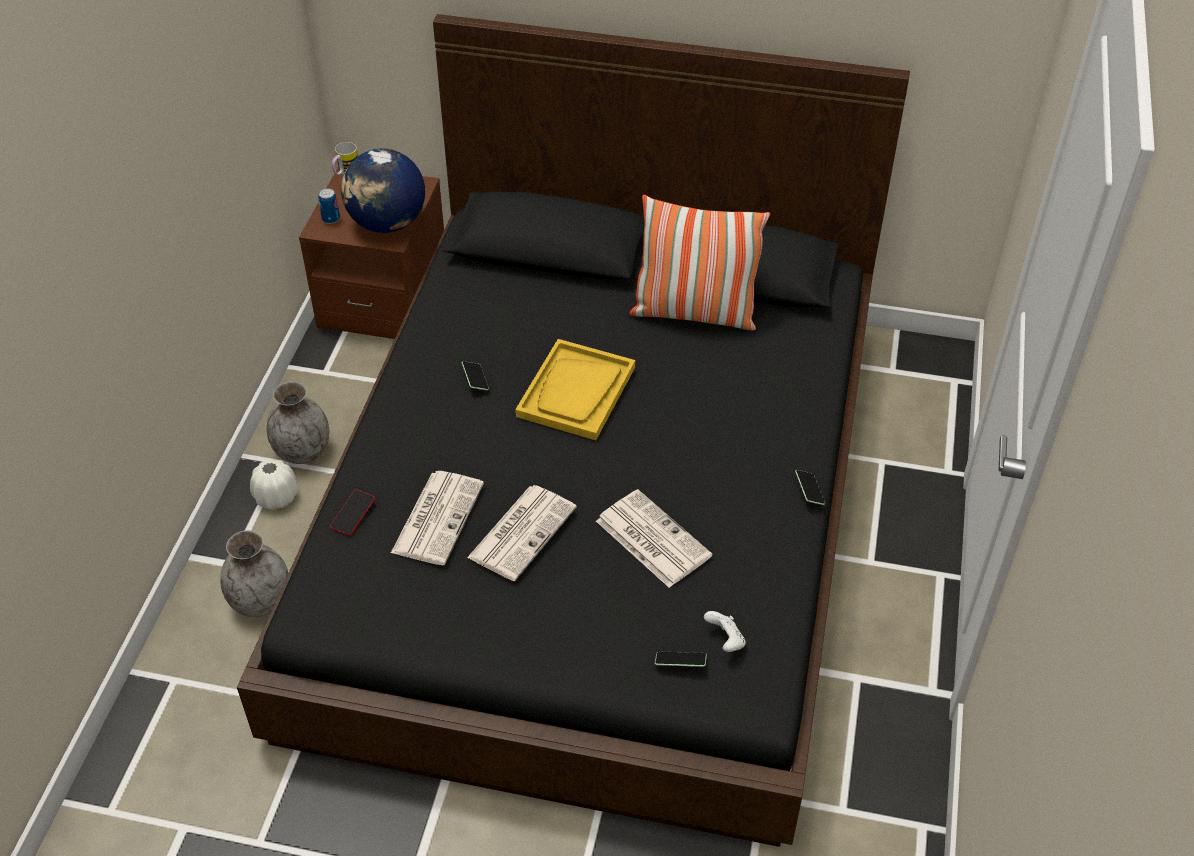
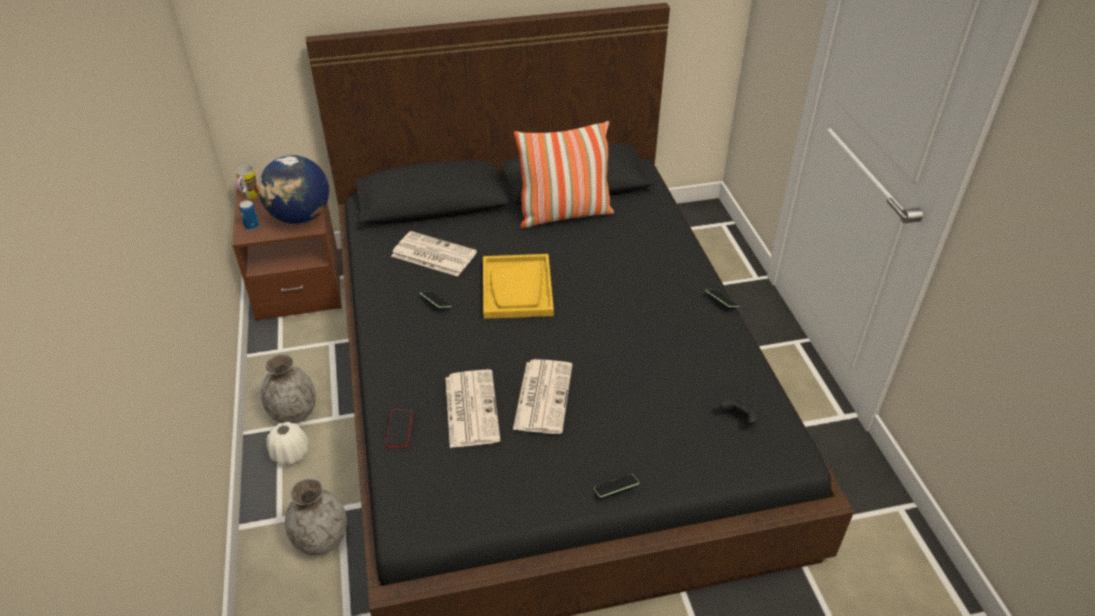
camera: 25 degrees left, 5 degrees down
(651, 538) = (638, 368): newspaper -> newspaper (432, 254)
(680, 663) = (720, 447): phone -> phone (615, 489)
(725, 641) = (739, 419): white game controller -> black game controller

